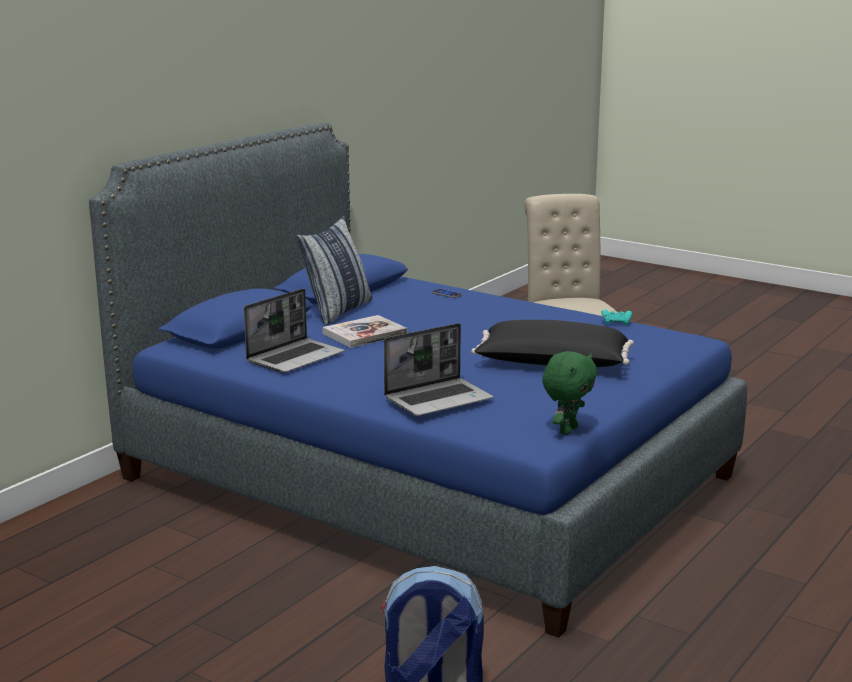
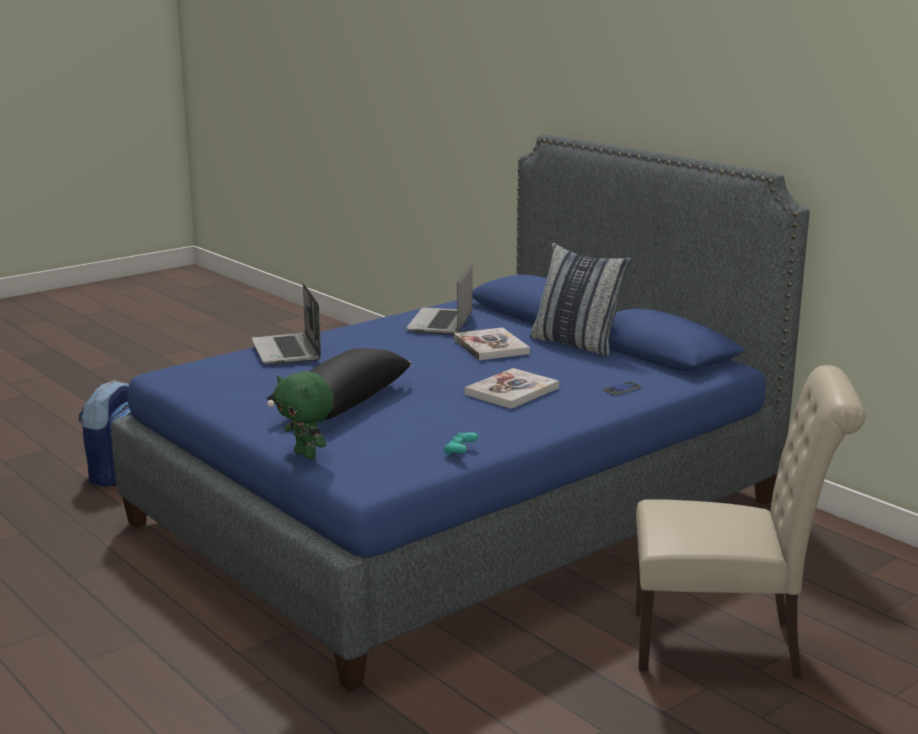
camera: 105 degrees right, 0 degrees up
(295, 357) = (441, 323): laptop -> laptop turned 45 degrees clockwise
(478, 320) = (512, 391): none -> book
(567, 430) = (182, 386): green plush toy -> green plush toy (306, 455)

